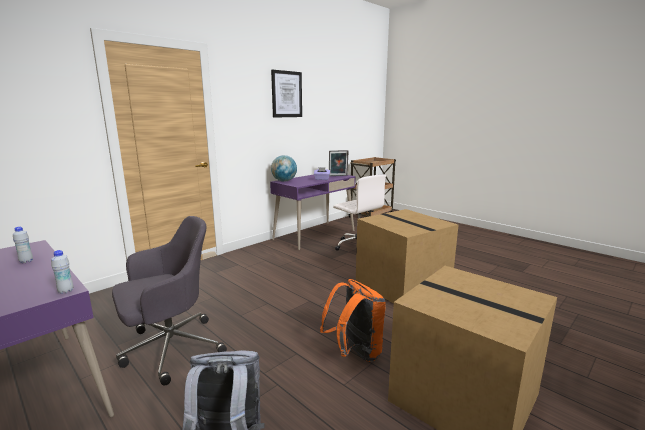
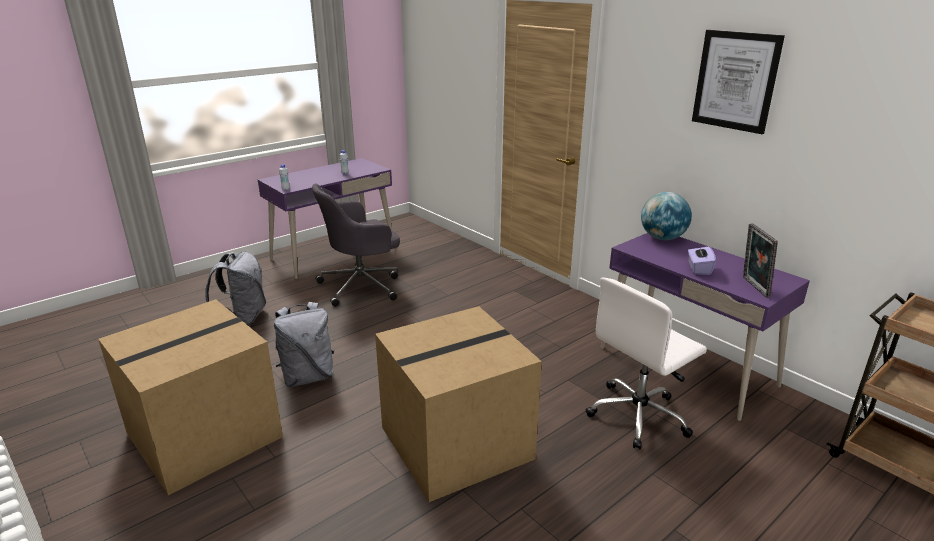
camera: 95 degrees right, 10 degrees up
(170, 349) = (362, 286): grey office chair -> grey office chair turned 90 degrees clockwise
(355, 352) = (308, 376): orange backpack -> grey backpack

